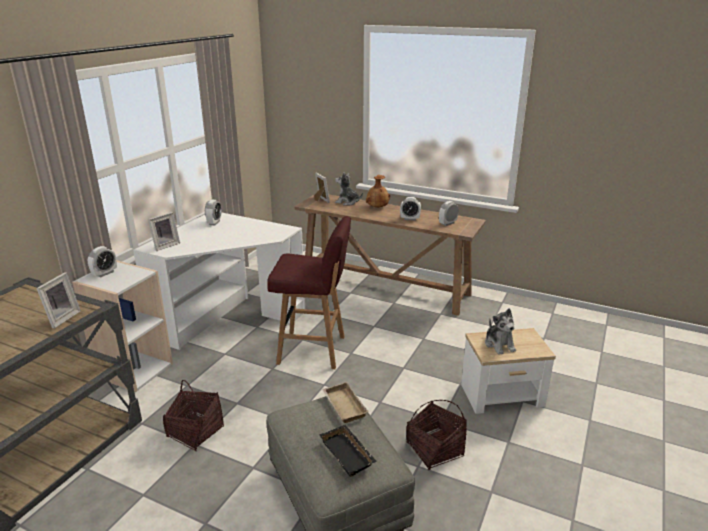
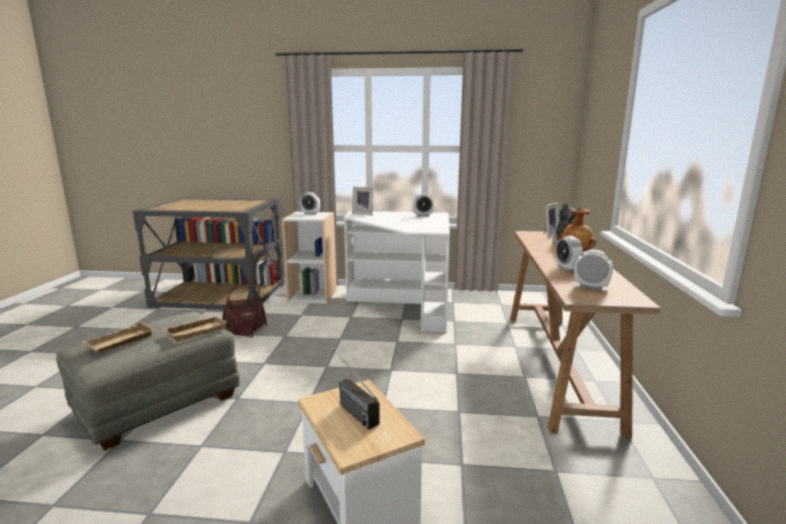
camera: 70 degrees right, 10 degrees down
(61, 318) = (224, 209): picture frame -> none
(313, 350) = (381, 350): red stool -> none
(349, 453) = (120, 342): black tray -> beige tray
(434, 449) = (229, 453): basket -> none
(499, 344) = (350, 408): plush toy -> radio

